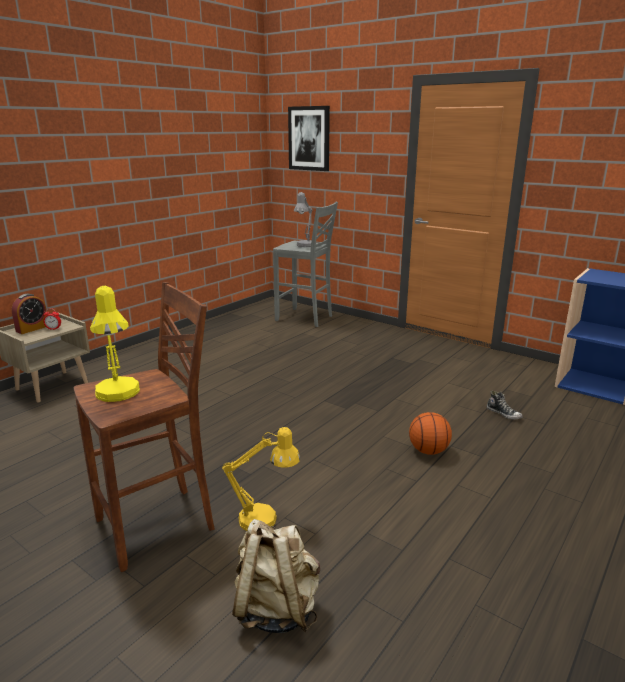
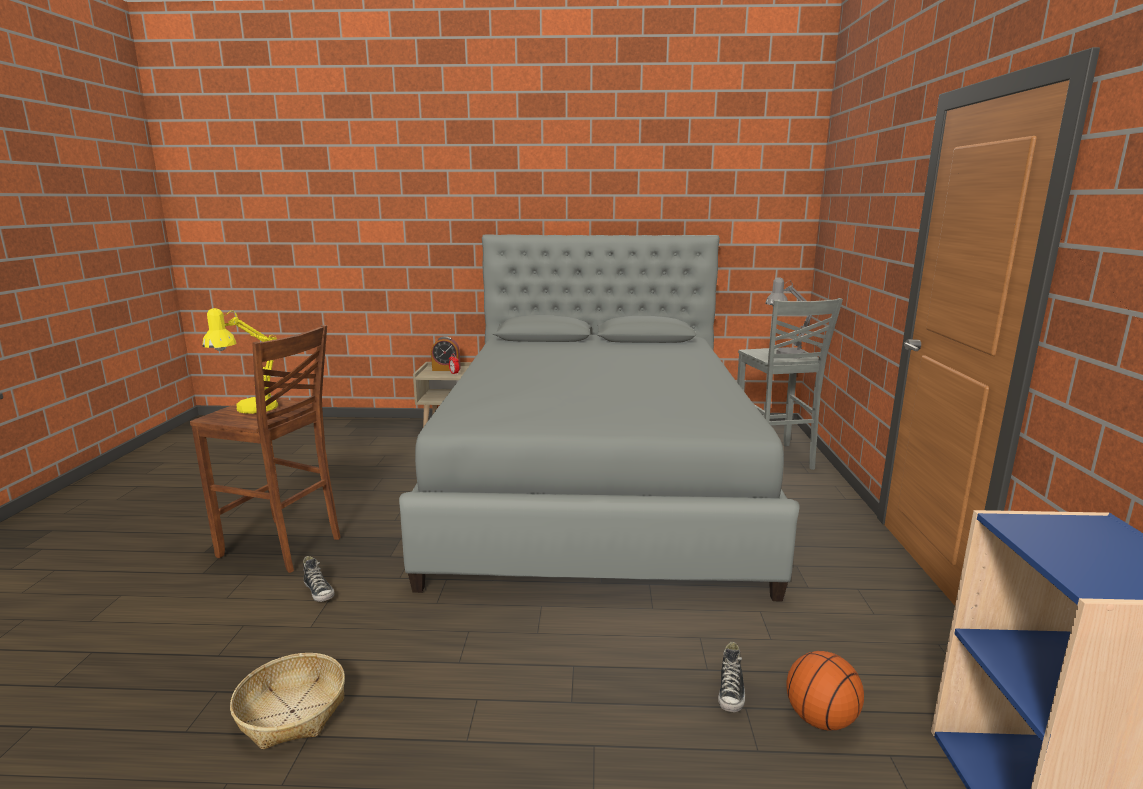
camera: 55 degrees right, 5 degrees down
(258, 371) = (597, 485): none -> grey bed
(266, 519) = (319, 592): yellow table lamp -> shoe
(276, 608) = (188, 645): beige backpack -> none
(309, 138) = (845, 204): picture -> none
(418, 561) = (292, 712): none -> basket
(428, 451) = (539, 650): basketball -> basketball (820, 719)

